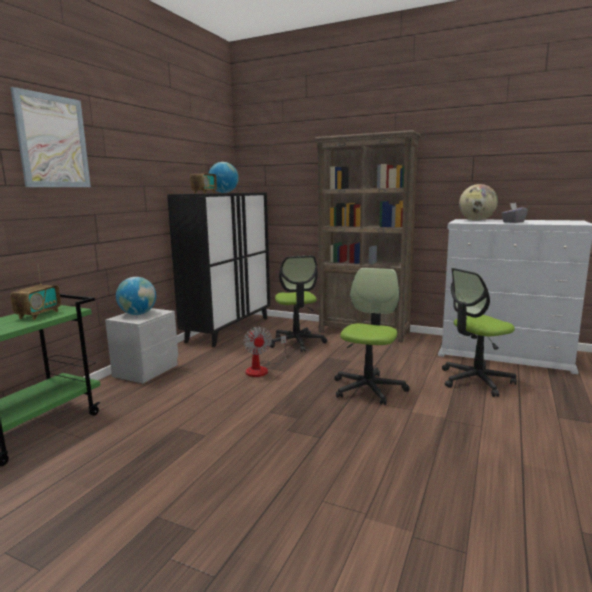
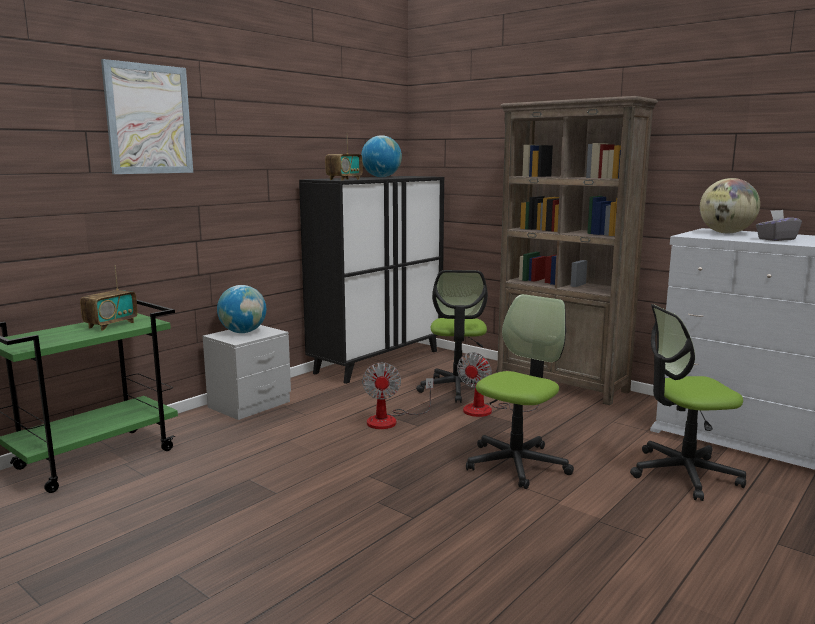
camera: 15 degrees right, 0 degrees up
(327, 354) = (488, 410): none -> fan

